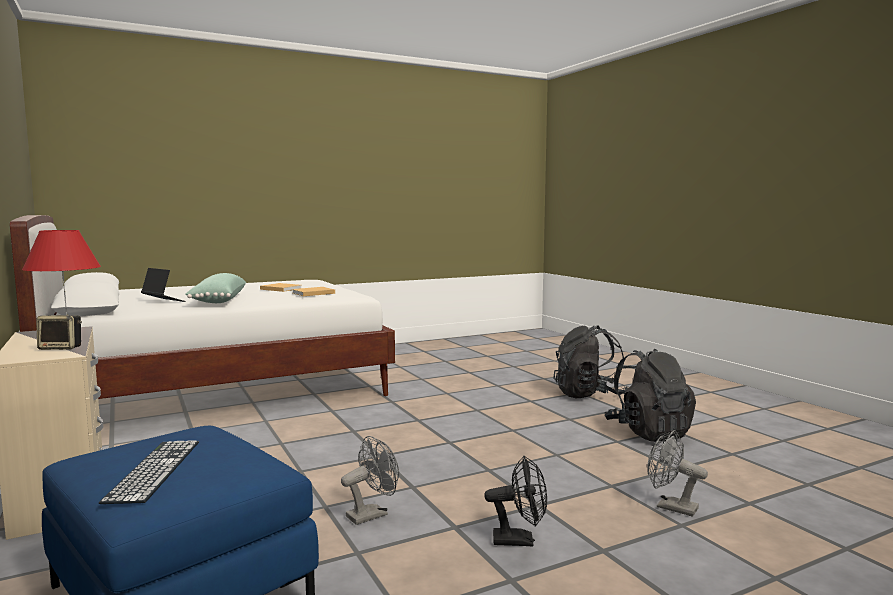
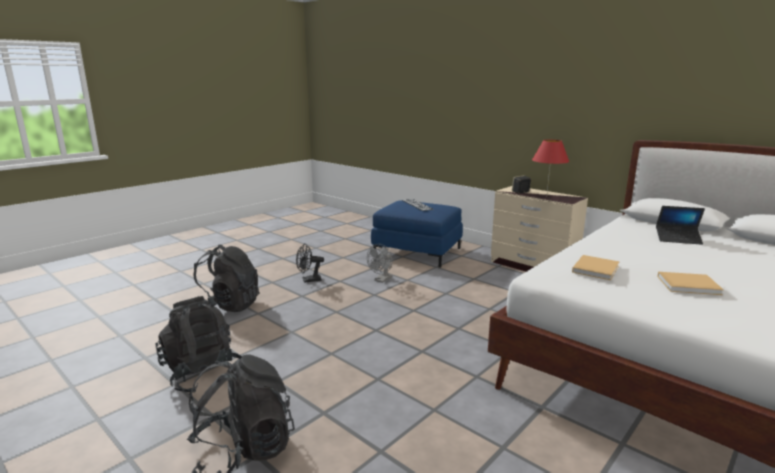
camera: 160 degrees right, 10 degrees up
(217, 301) = (637, 245): green pillow -> none
(670, 507) = (228, 305): grey fan -> black backpack

